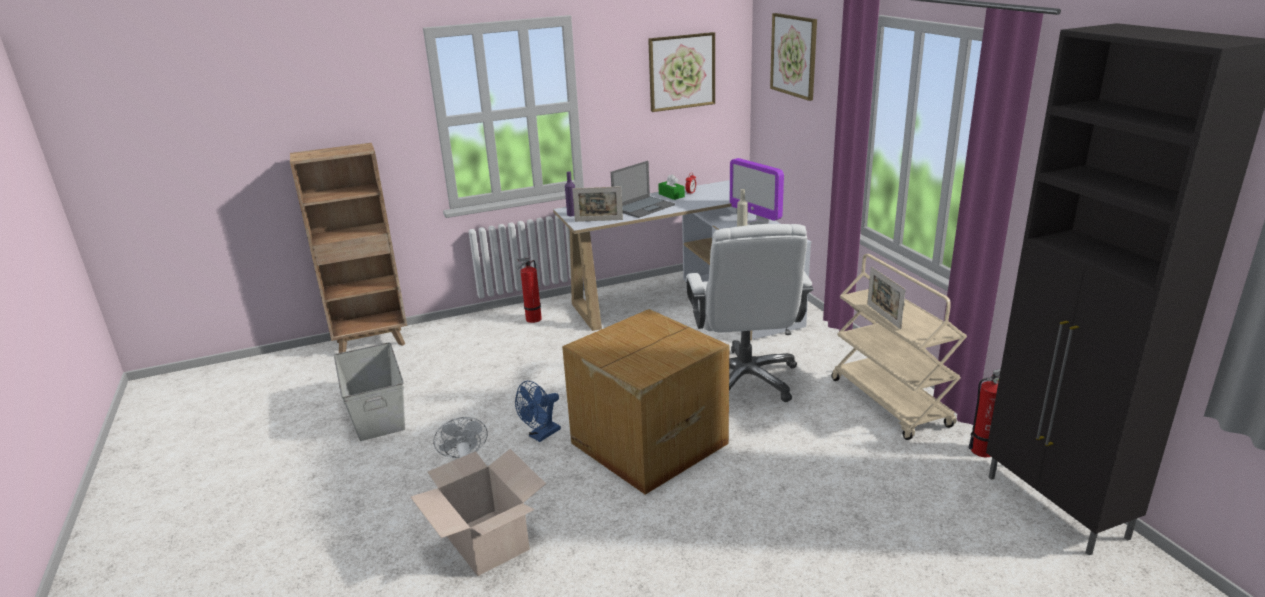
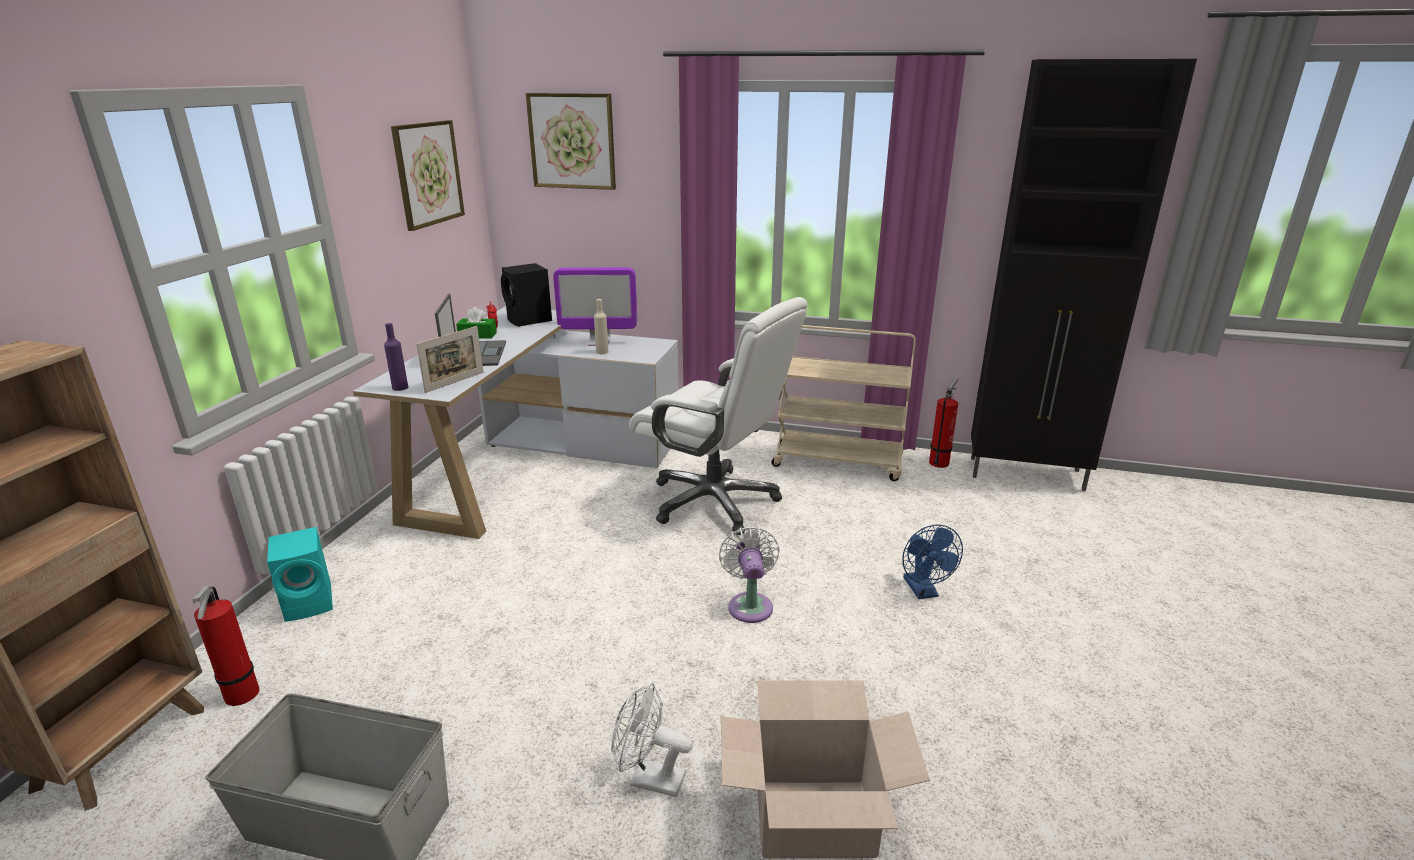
camera: 55 degrees left, 0 degrees up
(490, 323) = (311, 602): none -> turquoise speaker
(532, 320) = (371, 567): fire extinguisher -> fire extinguisher (241, 697)
(541, 435) = (641, 672): blue fan -> blue fan (923, 591)
(646, 443) = (750, 604): cardboard box -> white fan
(720, 194) = (529, 320): none -> black speaker
(883, 316) = (843, 376): picture frame -> none

